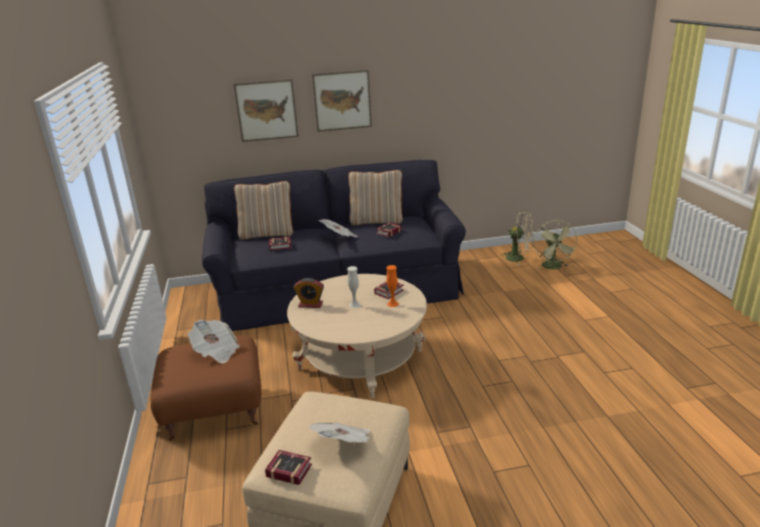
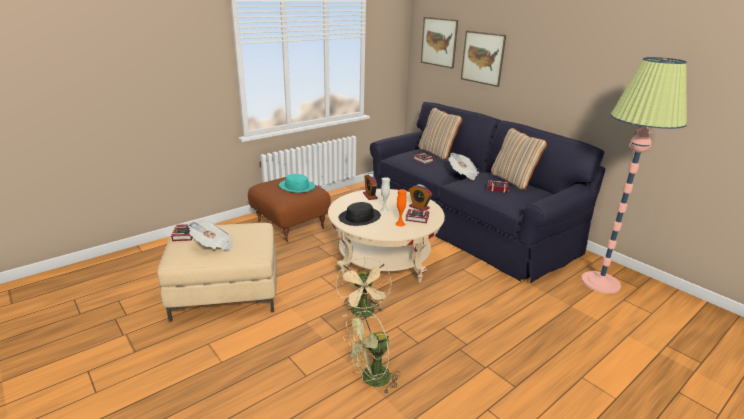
camera: 60 degrees right, 0 degrees up
(216, 351) = (296, 186): newspaper -> turquoise hat
(342, 100) = (540, 64): picture -> picture (439, 42)
(358, 323) = (359, 217): none -> black hat
(366, 284) = (419, 207): none -> alarm clock
(482, 267) = (600, 282): none -> floor lamp
(519, 258) = (656, 302): beige fan -> beige fan (364, 313)
(553, 267) = (673, 332): green fan -> green fan (371, 380)

